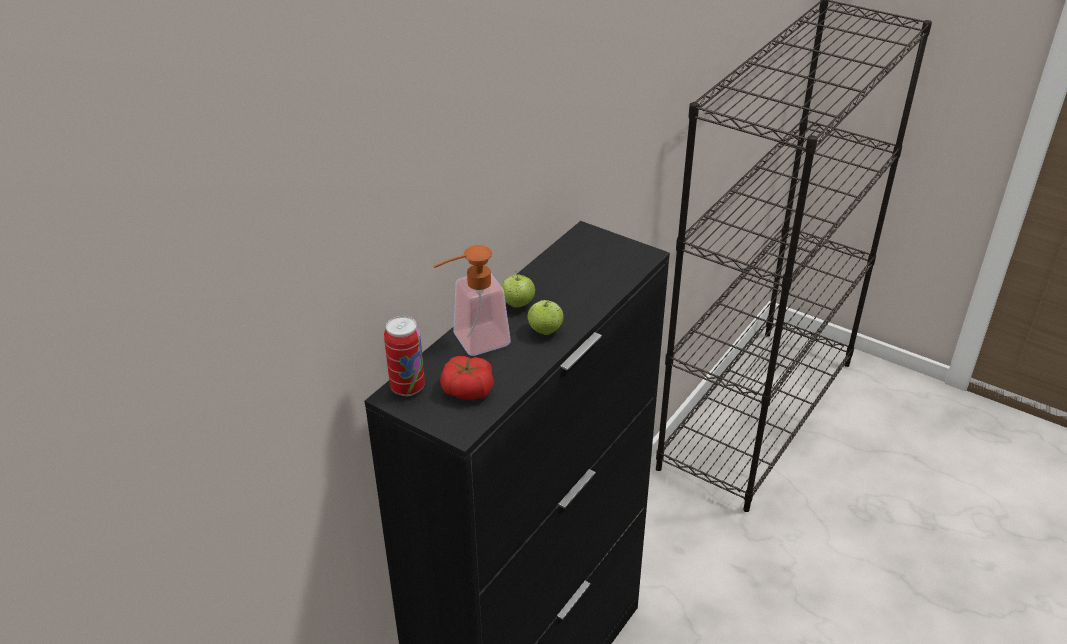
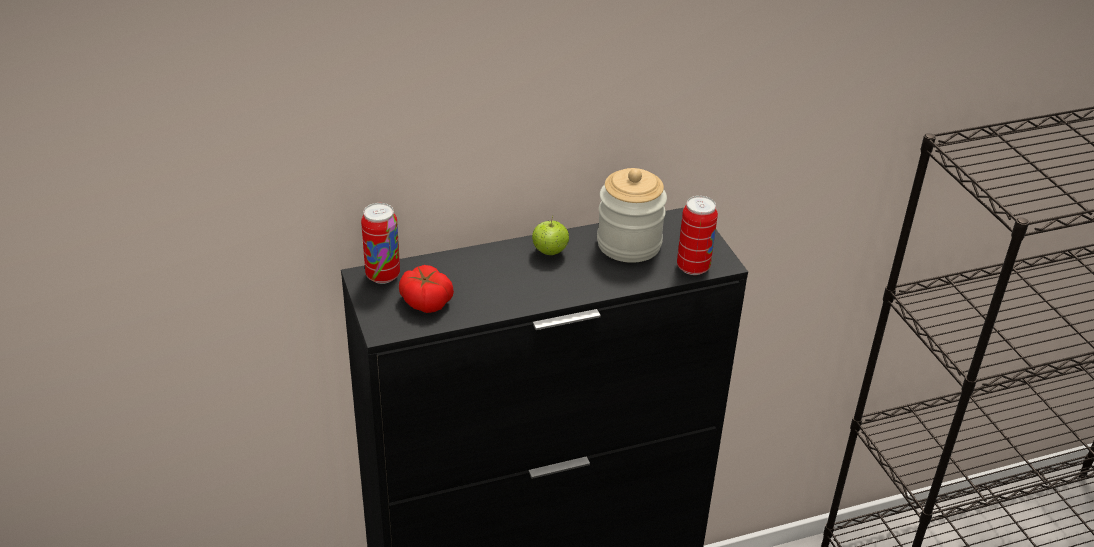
camera: 35 degrees right, 0 degrees up
(472, 342) = (474, 265): soap dispenser -> none
(545, 330) = (546, 285): apple -> none
(568, 271) = (629, 244): none -> jar
(631, 267) = (693, 267): none -> can

